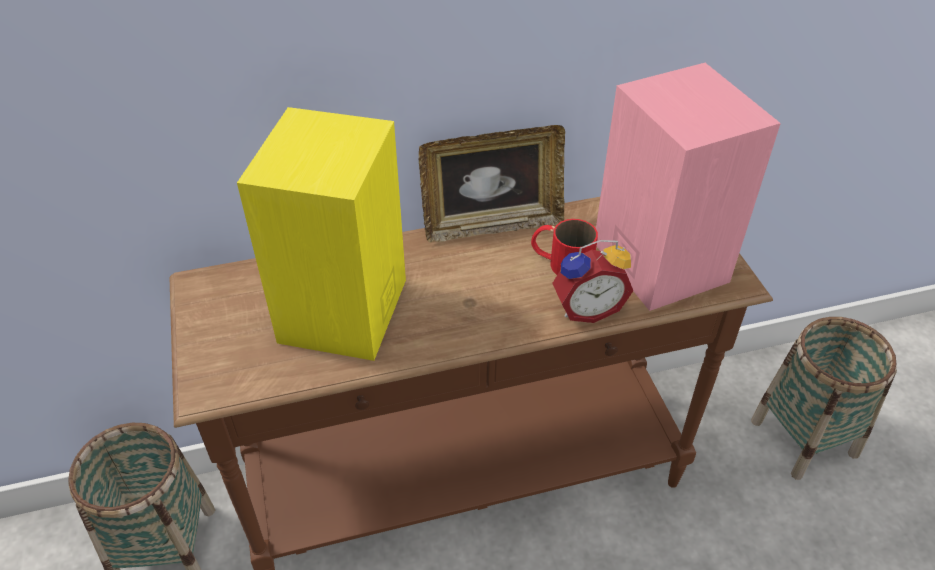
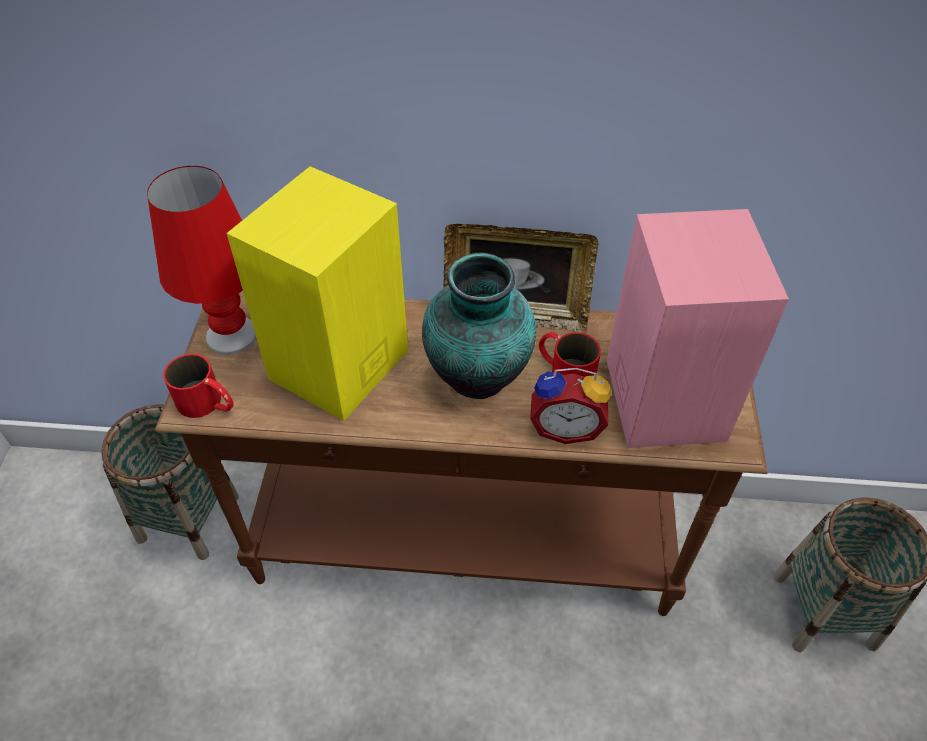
camera: 20 degrees right, 5 degrees up
(217, 313) = (232, 335): none -> red table lamp
(223, 383) = (208, 403): none -> red mug
(486, 287) = (479, 378): none -> vase

